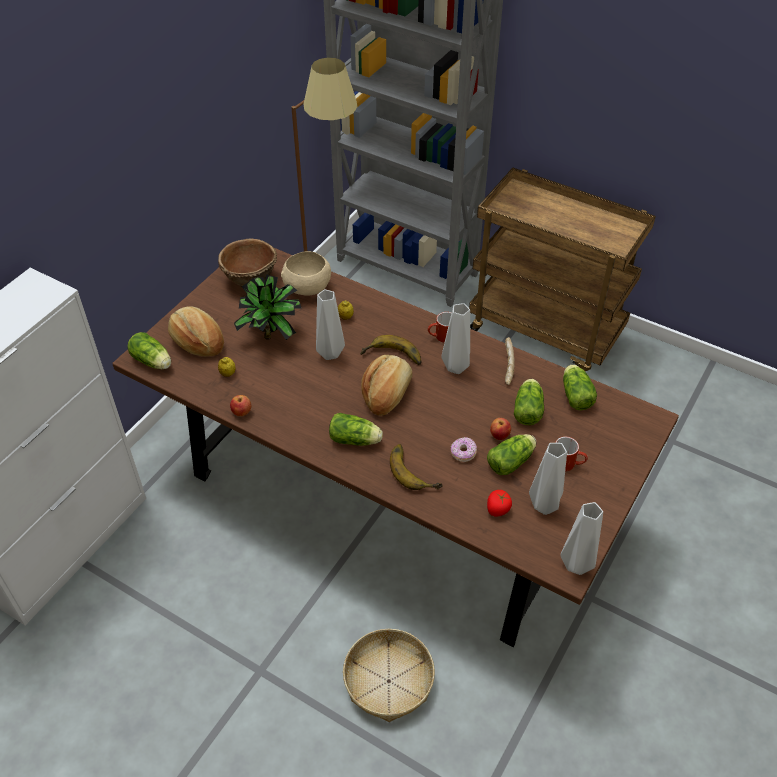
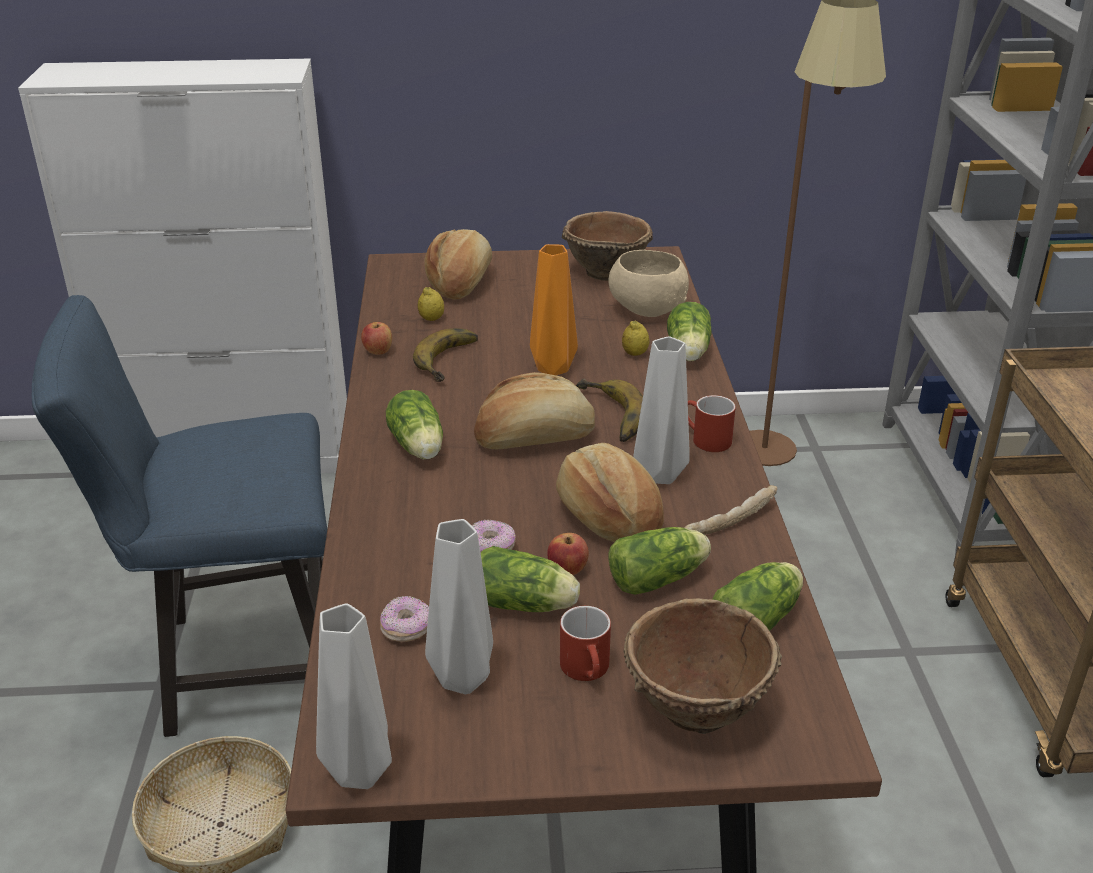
camera: 55 degrees right, 15 degrees down
(153, 362) = (396, 272): lettuce -> lettuce (688, 353)
(273, 336) = (531, 321): potted plant -> none
(276, 627) = (237, 666): none -> blue chair
(330, 354) = (551, 369): grey vase -> orange vase
(415, 469) = (413, 517): banana -> banana (453, 360)
(472, 401) = (608, 516): none -> bread
(497, 509) = (407, 629): tomato -> donut
(612, 443) = (696, 709): none -> brown bowl

